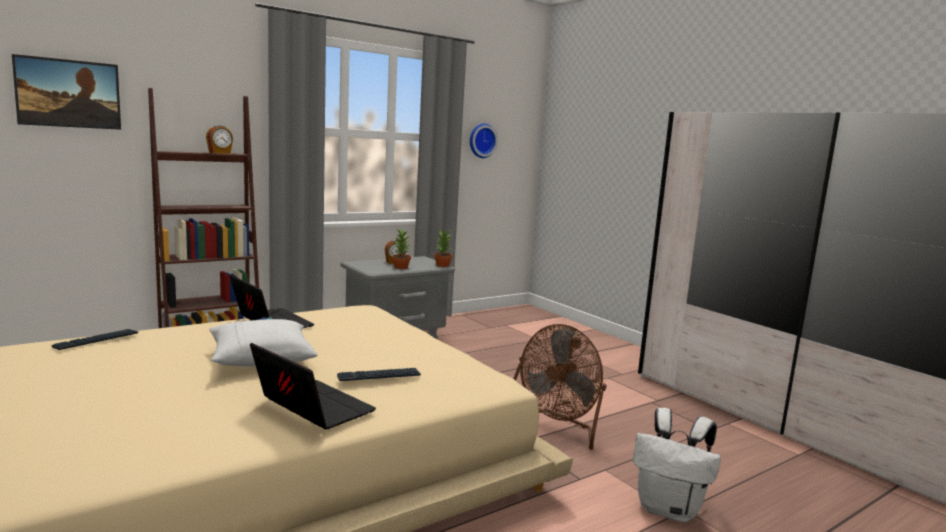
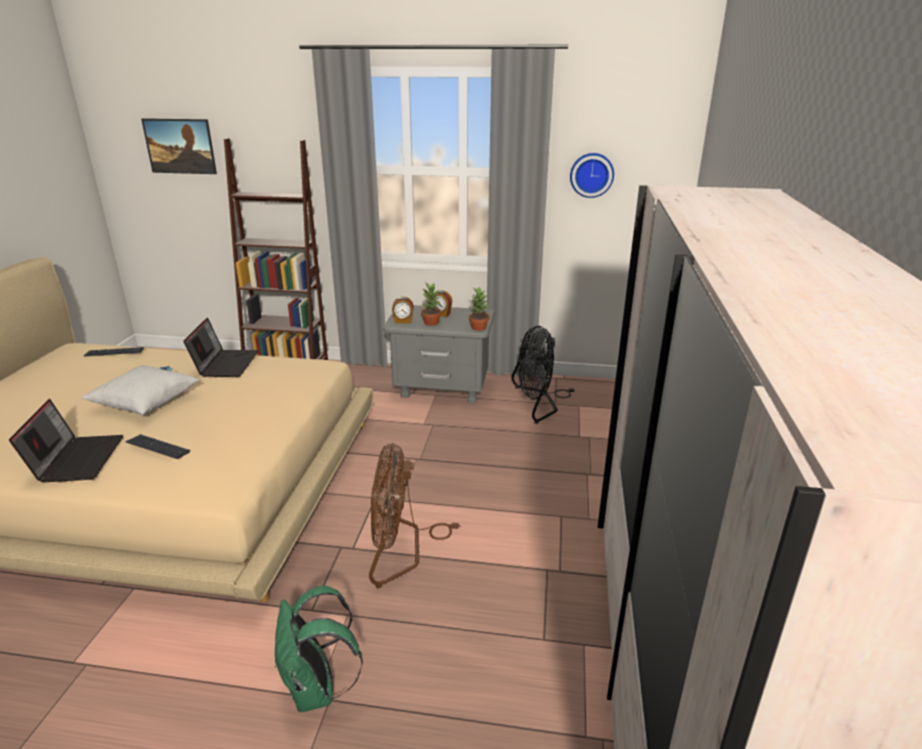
camera: 45 degrees right, 15 degrees up
(220, 153) = (283, 194): alarm clock -> alarm clock (403, 321)
(479, 329) = (539, 402): none -> black fan
(669, 510) = (316, 690): white backpack -> green backpack

